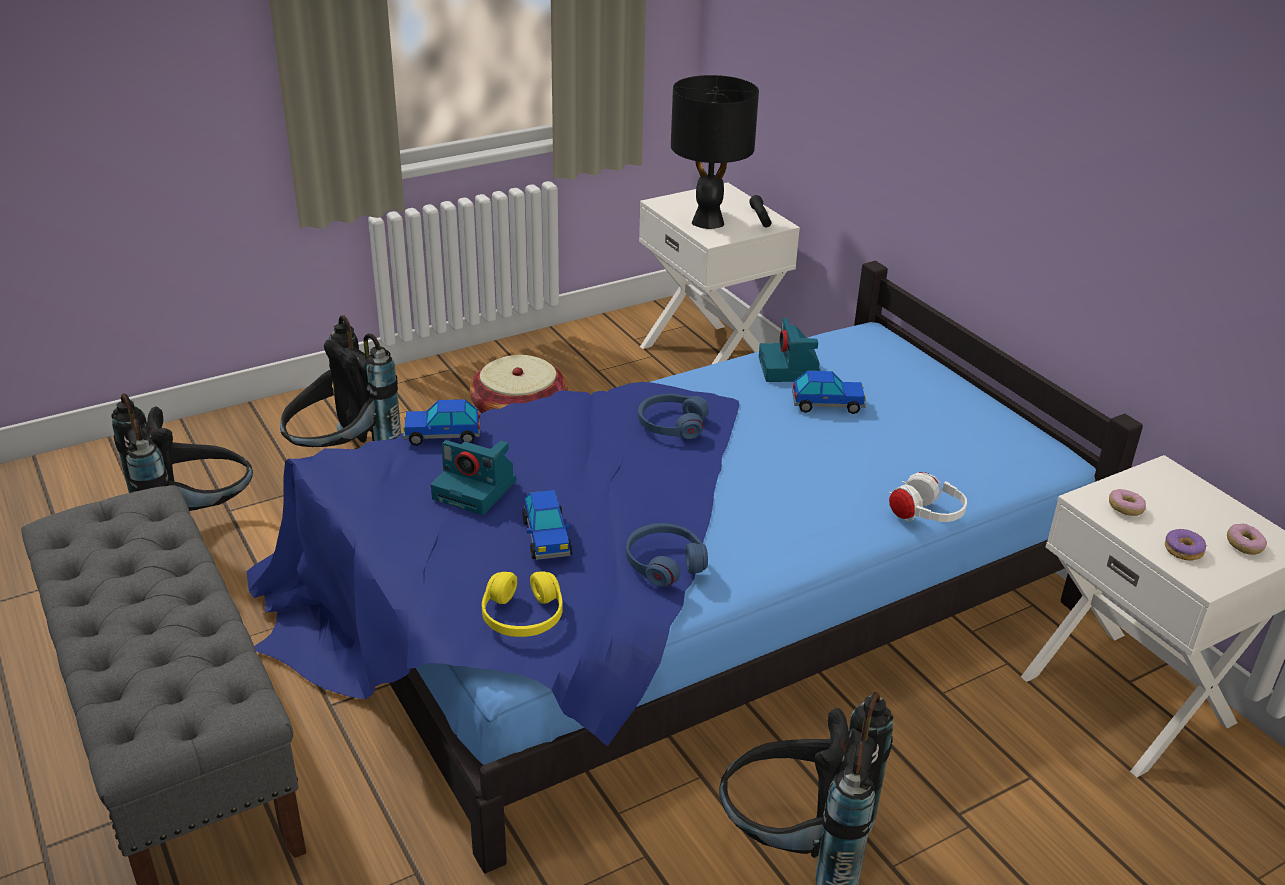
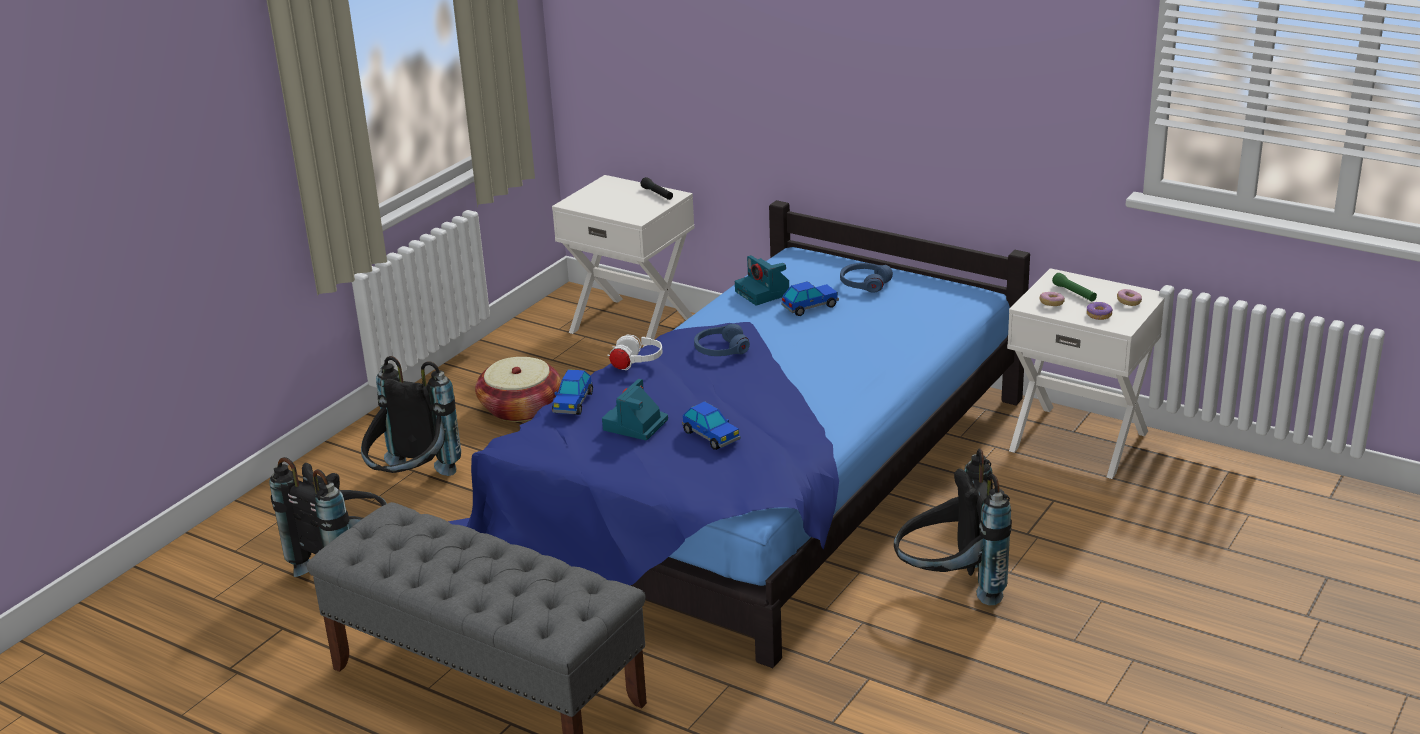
camera: 25 degrees left, 5 degrees down
(442, 435) = (573, 403): toy car -> toy car turned 45 degrees counterclockwise
(476, 490) = (635, 425): camera -> camera turned 120 degrees clockwise
(522, 616) = (743, 479): yellow headphones -> none
(664, 563) = (799, 425): blue headphones -> blue headphones (864, 284)
(708, 221) = (621, 207): black table lamp -> none
(925, 516) = (929, 351): white headphones -> white headphones (636, 364)
(1171, 504) = (1074, 293): none -> green flashlight

